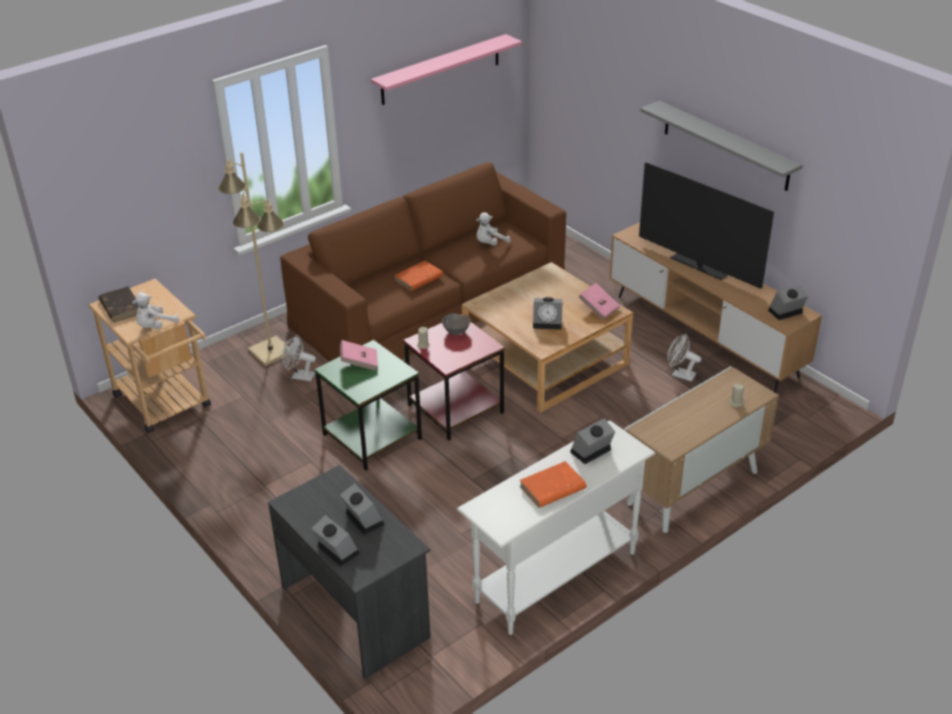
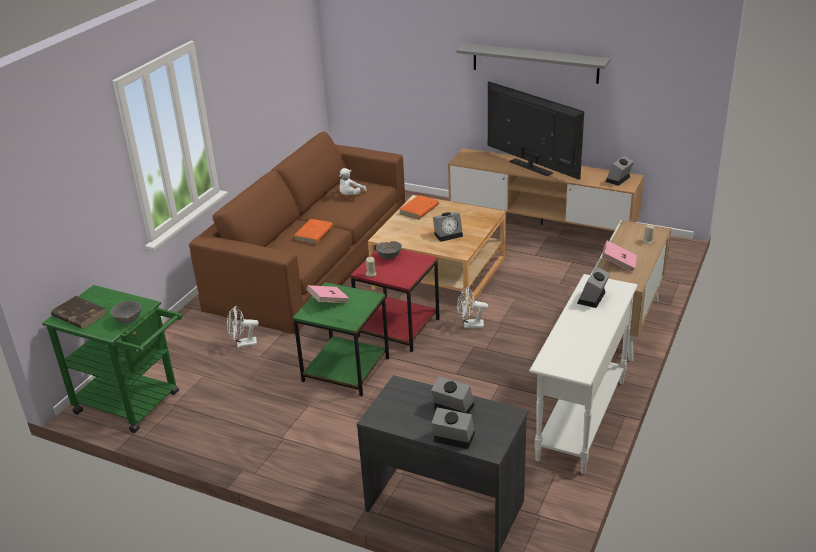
camera: 25 degrees left, 5 degrees down
(155, 326) = (128, 321): white plush toy -> grey bowl
(166, 405) = (134, 404): beige cart -> green cart
(271, 351) = (201, 333): beige floor lamp -> none
(441, 69) = (270, 58): pink shelf -> none
(552, 488) = (588, 331): orange book -> orange book (419, 209)
(599, 308) = (478, 215): pink book -> pink book (618, 263)
(680, 374) = (548, 254): white fan -> white fan (470, 325)
(698, 267) = (531, 167): television -> television turned 150 degrees counterclockwise

